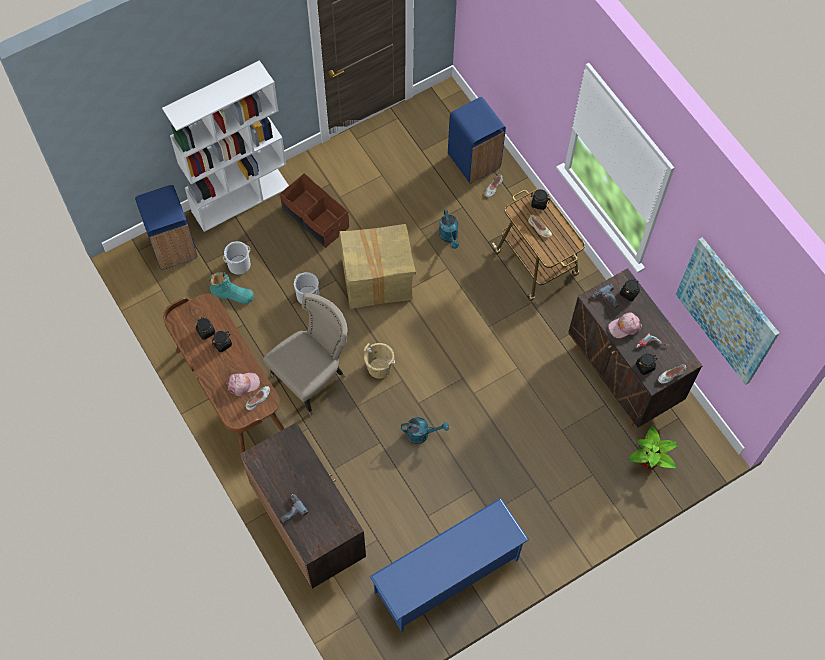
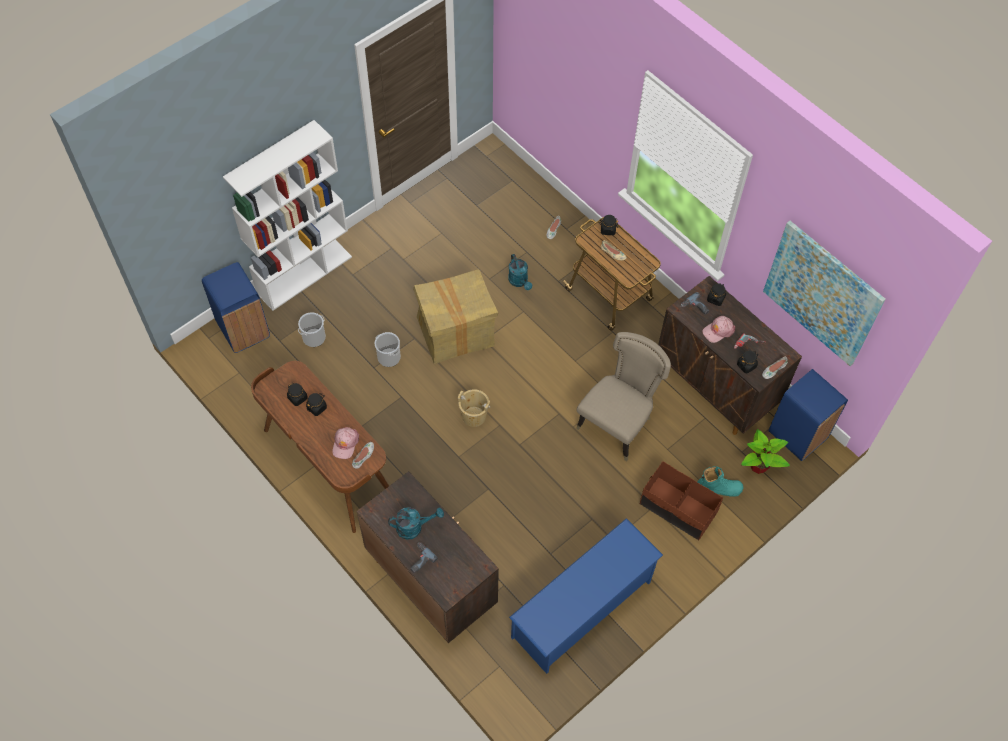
camera: 10 degrees left, 5 degrees down
(232, 295) = (312, 367): turquoise boot -> turquoise boot (718, 489)
(243, 384) = (345, 444): pink cap -> pink cap turned 135 degrees clockwise
(312, 377) = (408, 435): beige chair -> beige chair (618, 424)
(315, 219) = (383, 283): brown storage box -> brown storage box (678, 508)
(422, 434) = (529, 474): turquoise watering can -> turquoise watering can (414, 527)
(474, 161) = (529, 207): blue trash can -> blue trash can (798, 434)

